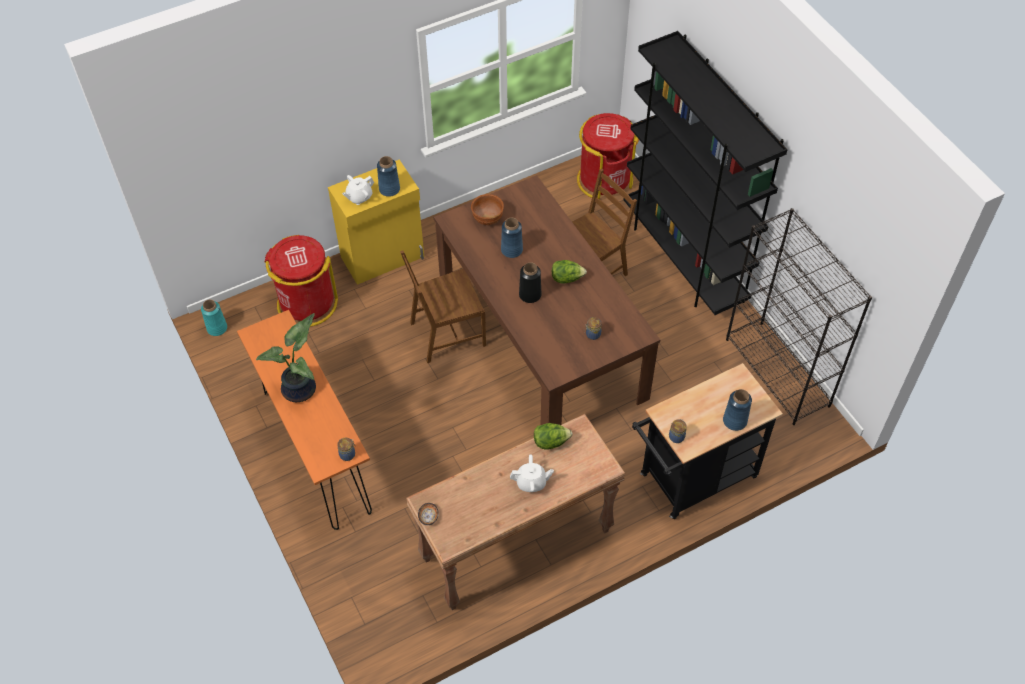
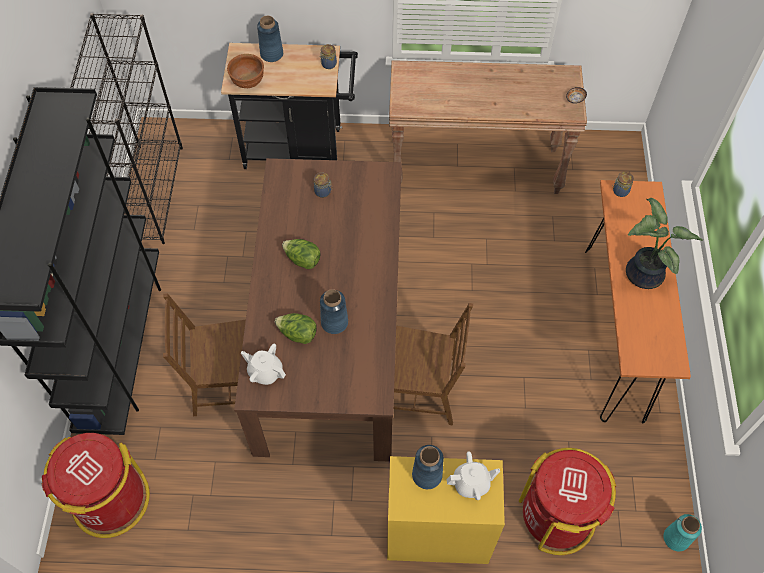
camera: 150 degrees left, 5 degrees up
(487, 218) = (333, 377): brown bowl -> brown bowl (247, 82)
(530, 294) = (352, 261): black vase -> none
(531, 482) = (473, 86): white teapot -> white teapot (265, 372)
(551, 442) = (435, 107): lettuce -> lettuce (297, 334)

